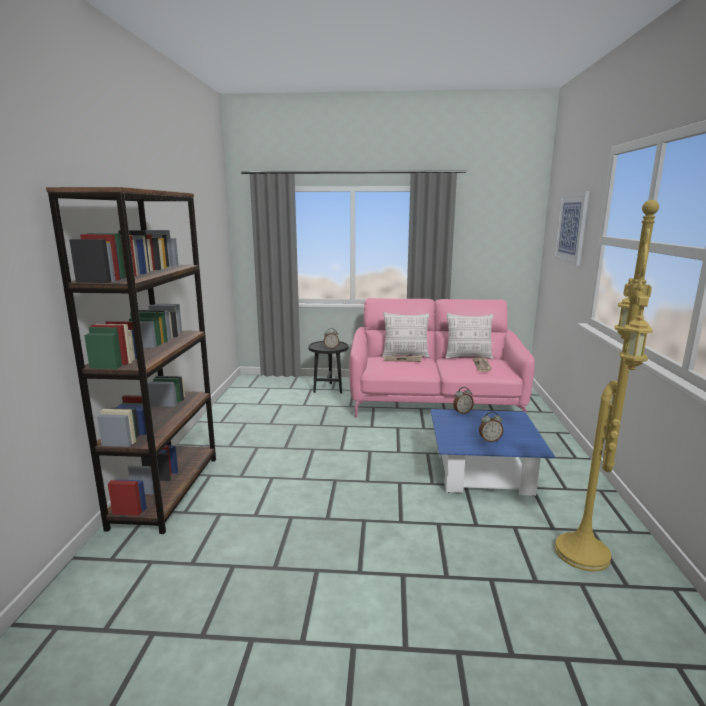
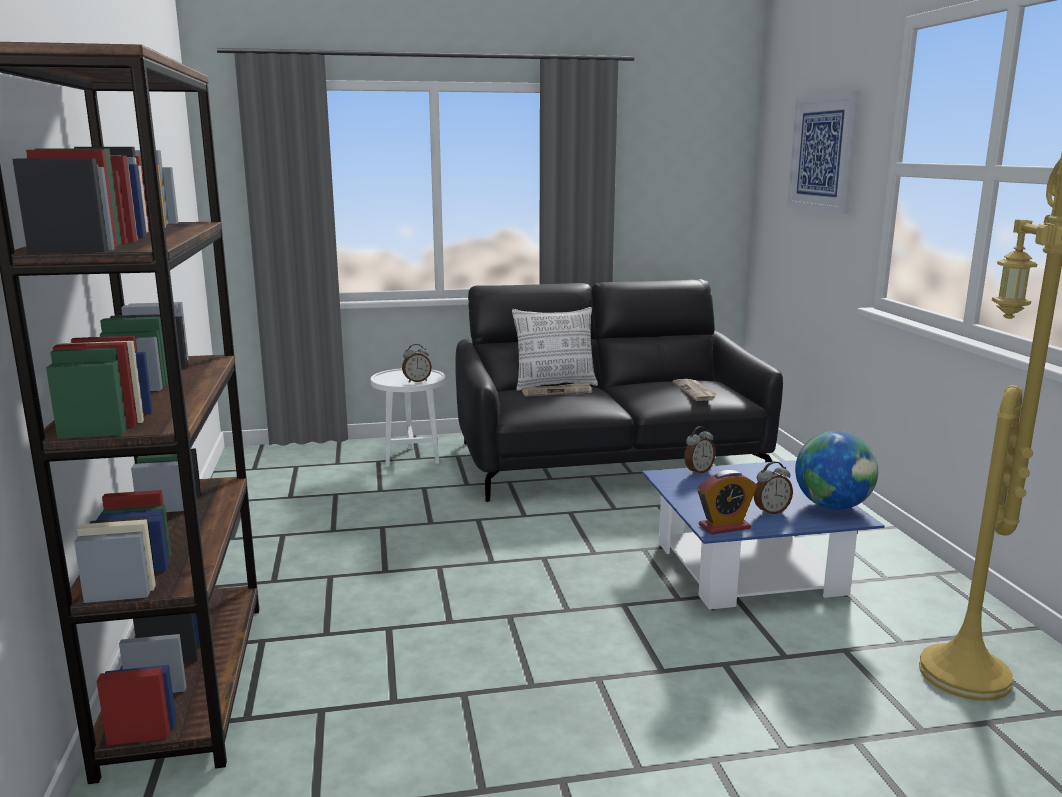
camera: 15 degrees left, 0 degrees up
(329, 388) = (411, 457): black side table -> white side table
(434, 401) = (608, 462): pink sofa -> black sofa
(456, 446) = (724, 527): none -> alarm clock
(468, 357) = (660, 380): pillow -> none
(529, 441) = (832, 506): none -> globe

